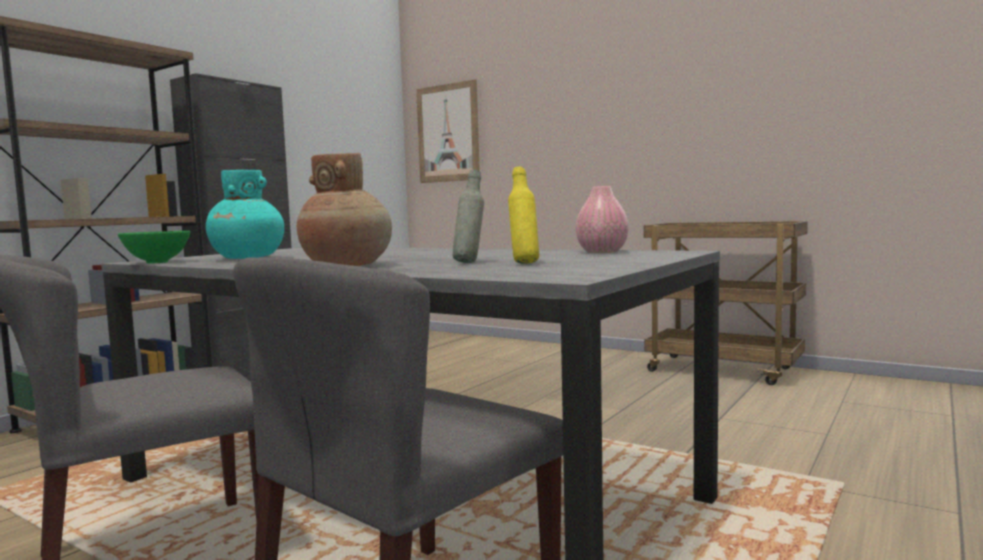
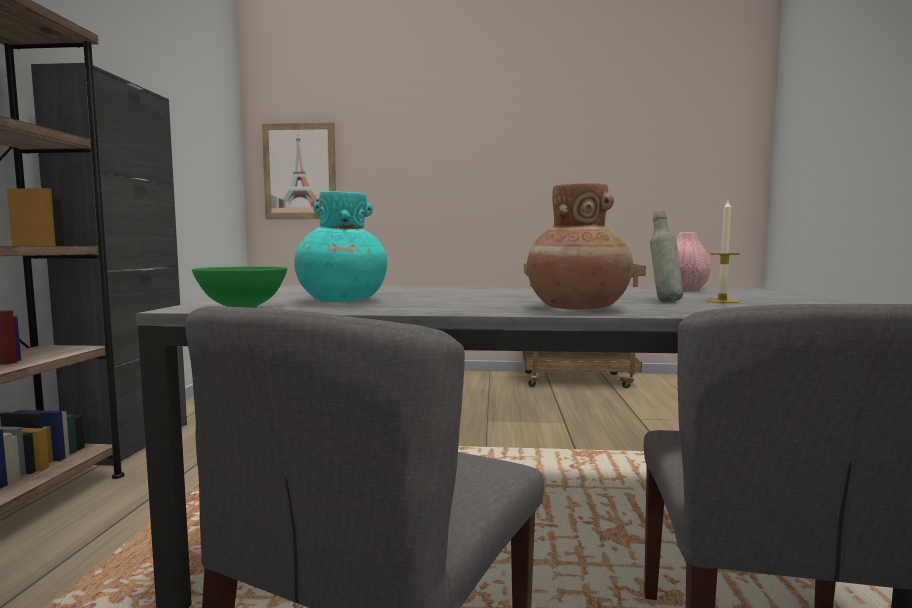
camera: 30 degrees left, 0 degrees up
(524, 263) = (722, 301): yellow bottle -> candle

